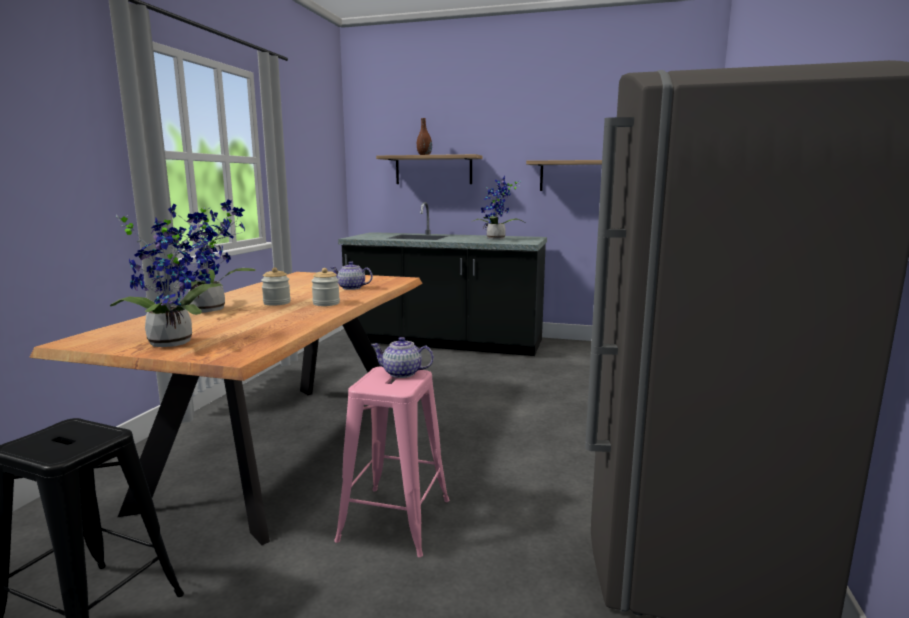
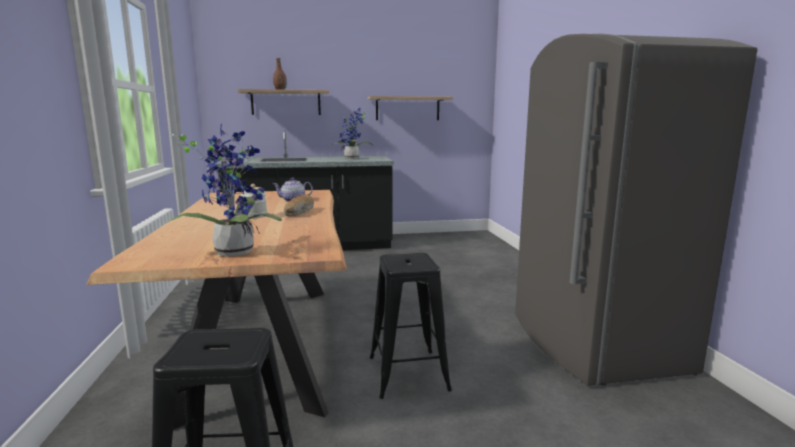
camera: 25 degrees left, 0 degrees up
(213, 309) = (206, 225): potted plant -> none
(326, 303) = (300, 212): jar -> bread
(395, 519) = (407, 373): pink stool -> black stool
(402, 373) = (410, 256): teapot -> none

